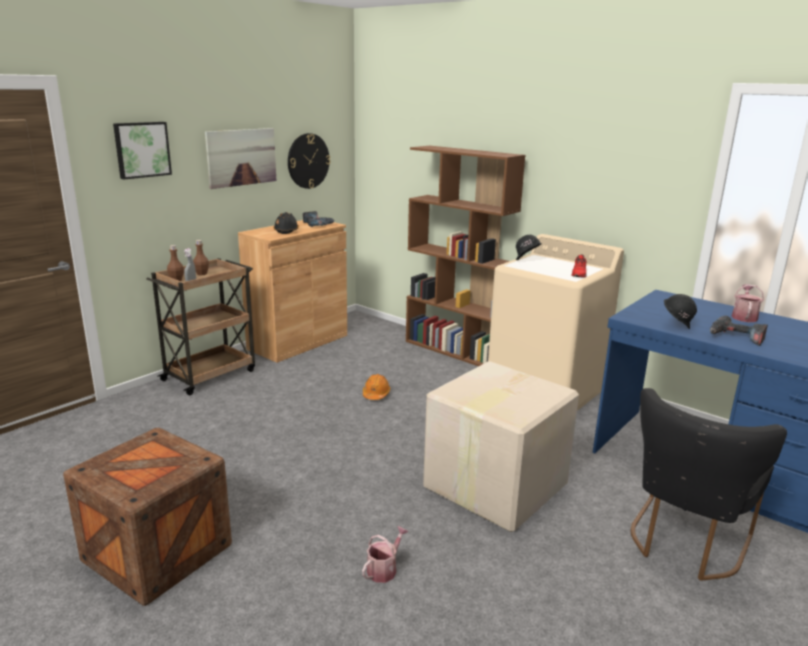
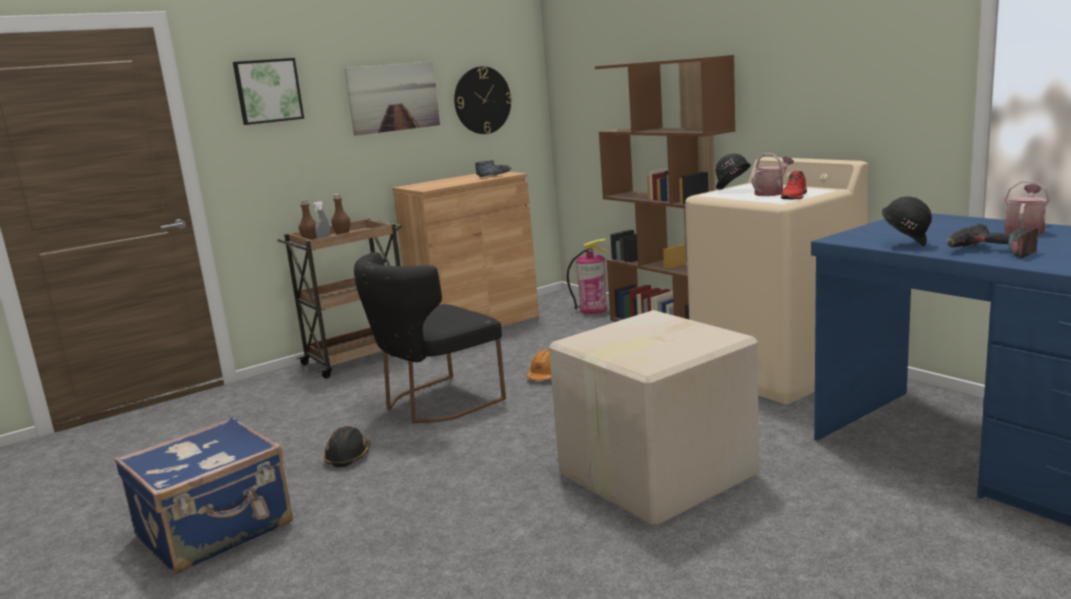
camera: 15 degrees right, 5 degrees down
(157, 553) = (216, 531): crate -> blue suitcase
(286, 231) = (449, 182): black hard hat -> black hard hat (348, 457)
(384, 569) = (469, 560): watering can -> watering can (771, 193)
(388, 331) = (593, 310): none -> fire extinguisher
(684, 544) = (908, 550): black chair -> black chair (435, 403)

